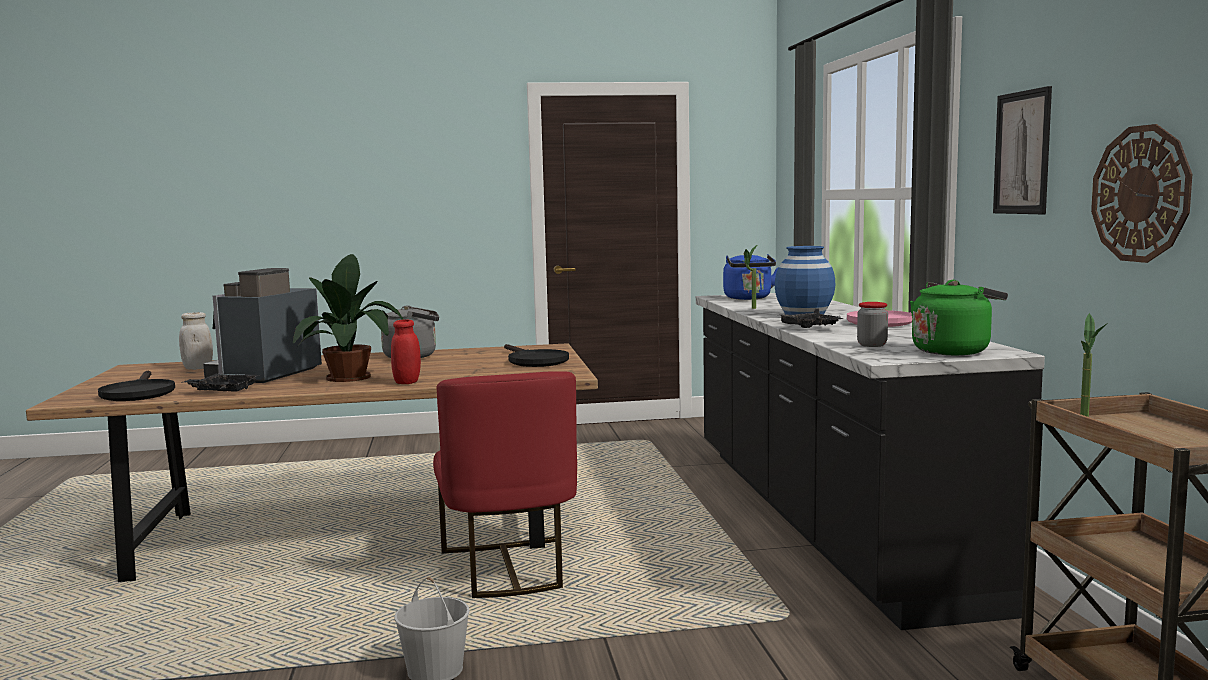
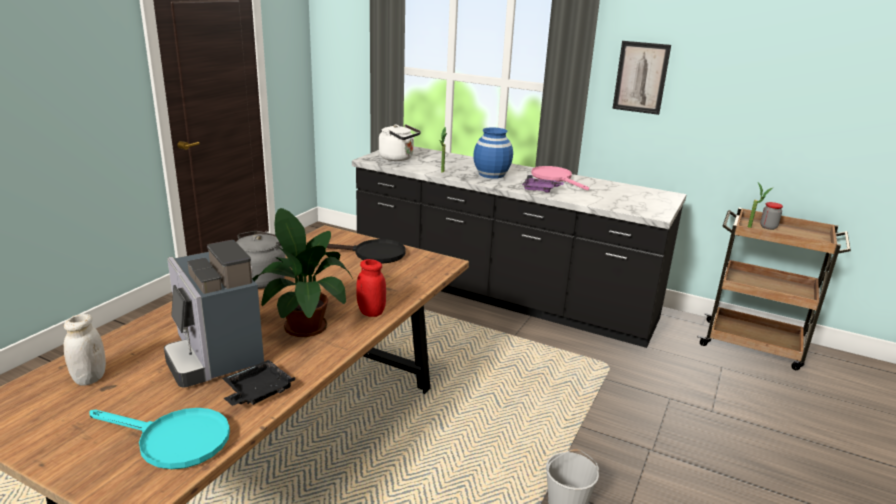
camera: 55 degrees left, 15 degrees up
(138, 393) = (174, 440): black frying pan -> turquoise frying pan
(508, 569) = (446, 416): red chair -> none
(749, 298) = (398, 158): blue kettle -> white kettle
(810, 327) = (540, 190): black tray -> purple tray
(872, 345) = (617, 202): jar -> jar (768, 227)
(953, 351) = (656, 199): green kettle -> none
(1141, 194) = (736, 113): wall clock -> none

